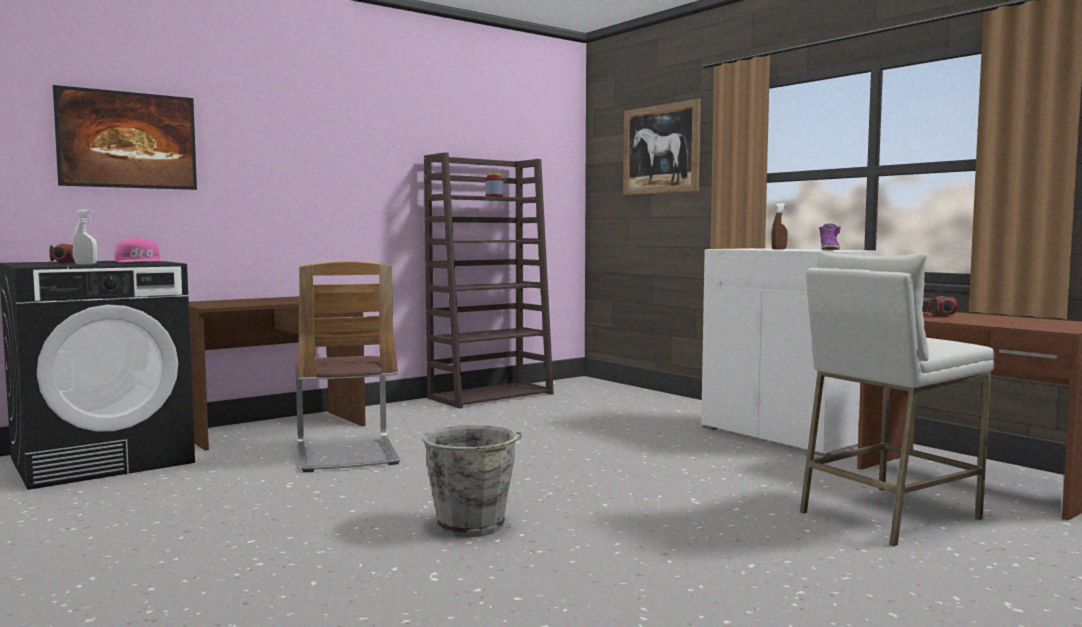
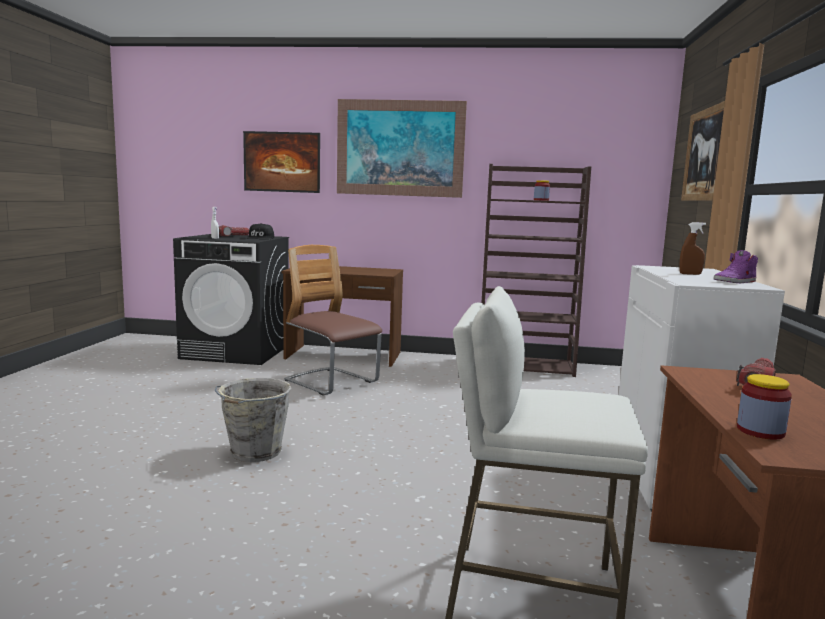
camera: 45 degrees right, 5 degrees up
(140, 261) = (260, 238): pink cap -> black cap
(312, 128) = (400, 148): none -> picture
(346, 454) = (331, 382): chair -> chair turned 105 degrees clockwise
(1022, 326) = (760, 431): none -> jar

